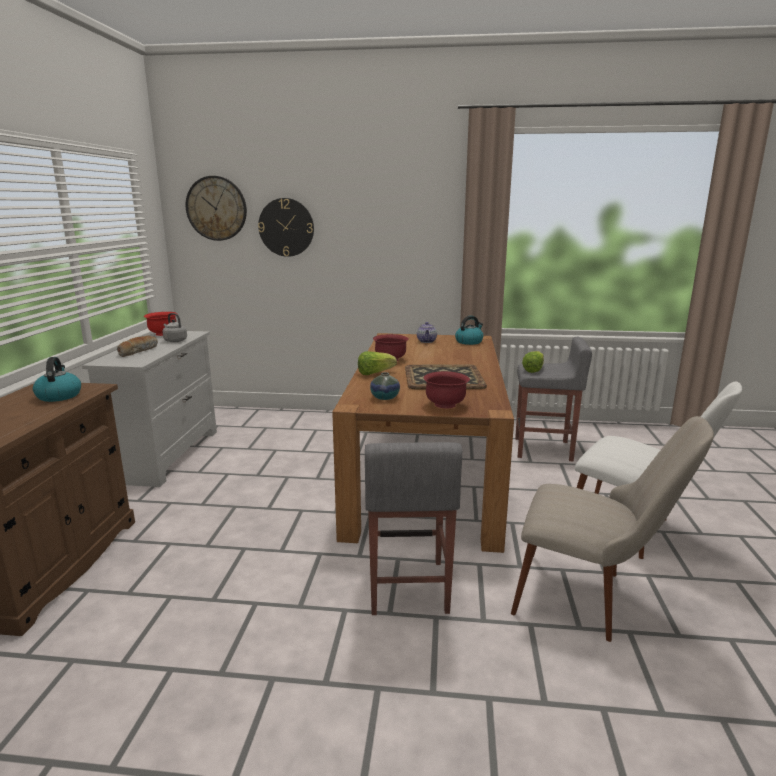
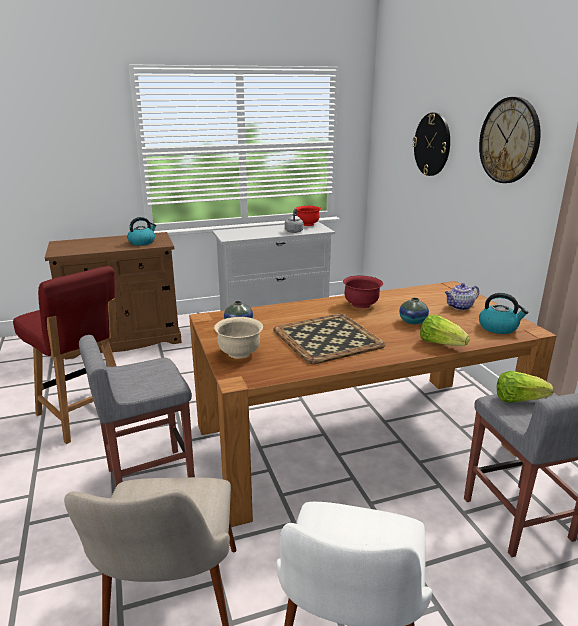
camera: 65 degrees right, 5 degrees up
(138, 351) = (256, 231): bread -> none
(216, 208) = (396, 119): wall clock -> wall clock (509, 140)
(230, 625) = (84, 415): none -> red chair
(375, 373) = (307, 308): lettuce -> lettuce (440, 344)
(438, 354) = (413, 321): none -> vase
(445, 405) = (239, 353): red bowl -> beige bowl

